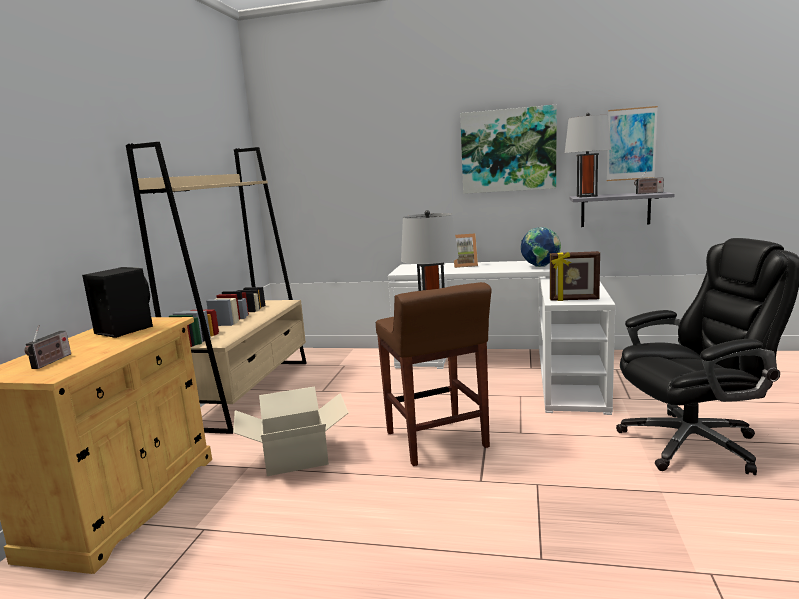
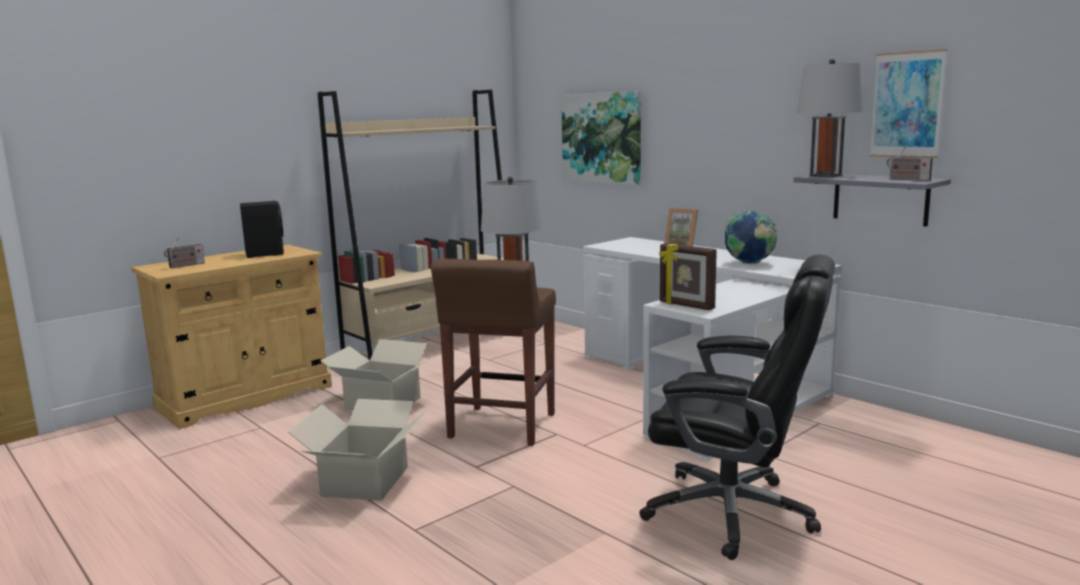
camera: 35 degrees right, 0 degrees up
(416, 534) = (366, 481): none -> cardboard box
(508, 150) = (751, 105): picture -> picture (602, 138)

